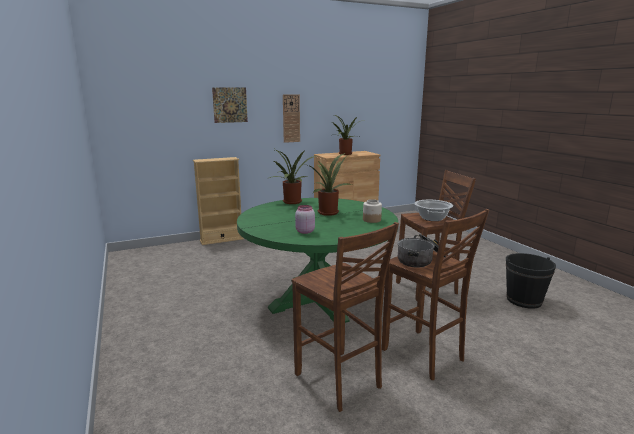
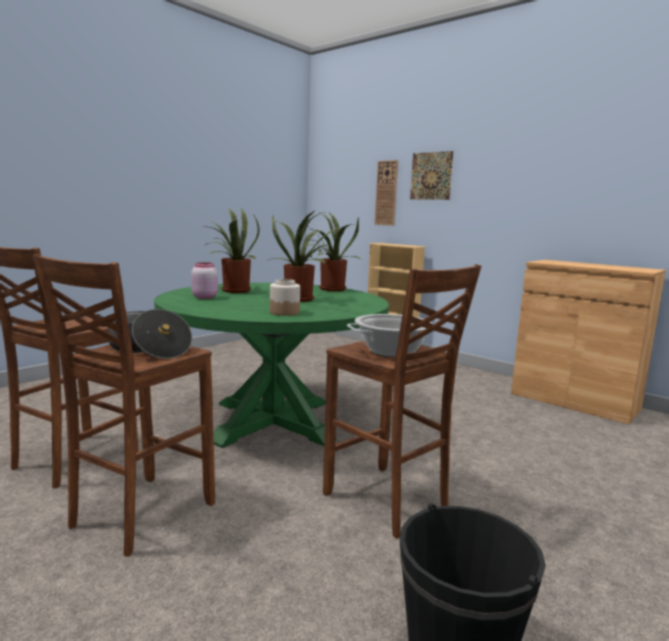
camera: 65 degrees right, 5 degrees down
(291, 118) = (515, 197): wall clock -> wall clock (386, 193)
(345, 154) = (588, 265): potted plant -> potted plant (232, 291)

